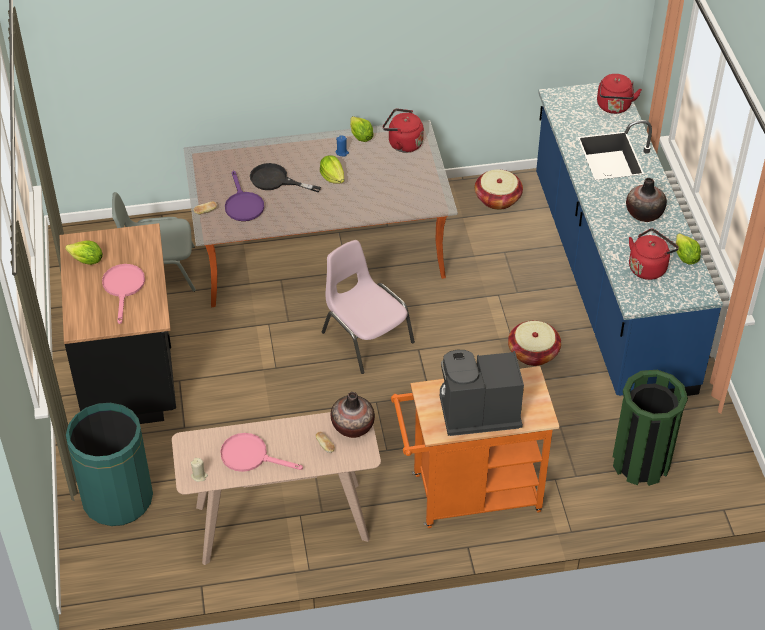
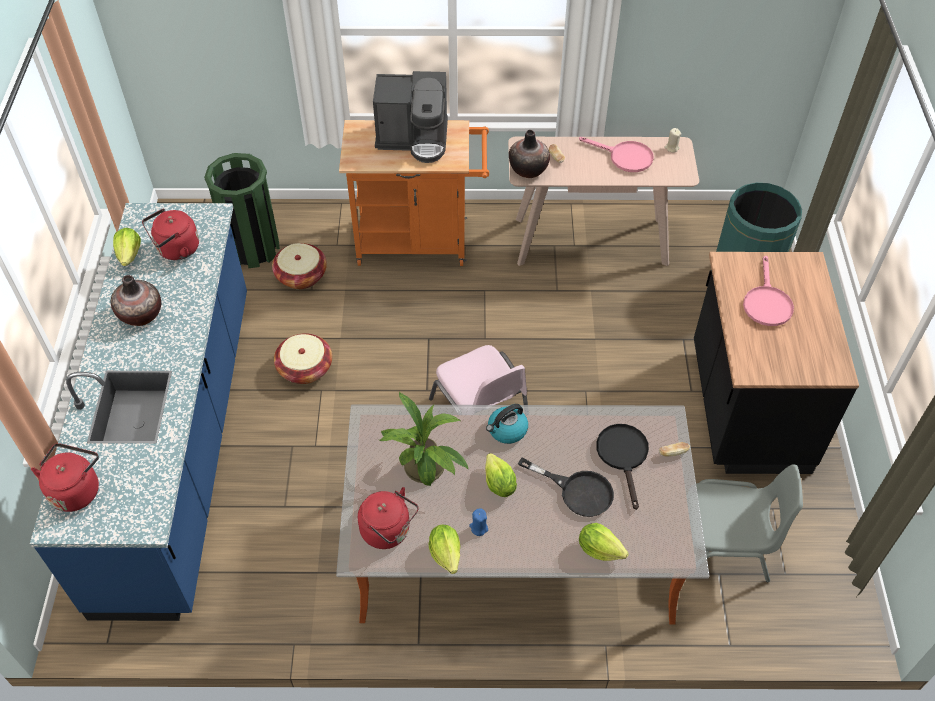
camera: 170 degrees left, 5 degrees up
(87, 261) = (816, 343): lettuce -> lettuce (599, 549)
(243, 205) = (623, 456): purple frying pan -> black frying pan
(333, 210) = (507, 430): none -> kettle
(387, 178) = (426, 472): none -> potted plant
(497, 199) = (259, 597): basket -> basket (301, 276)

